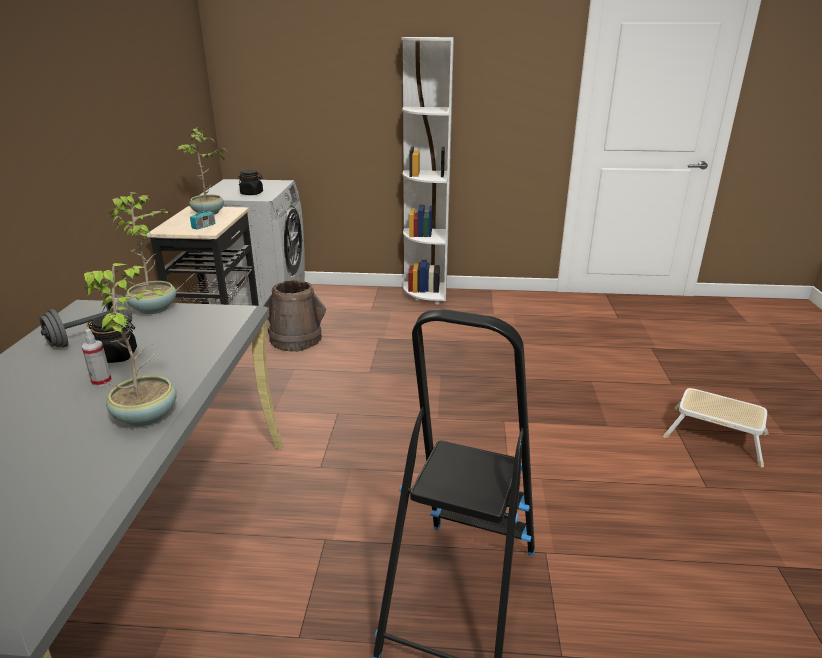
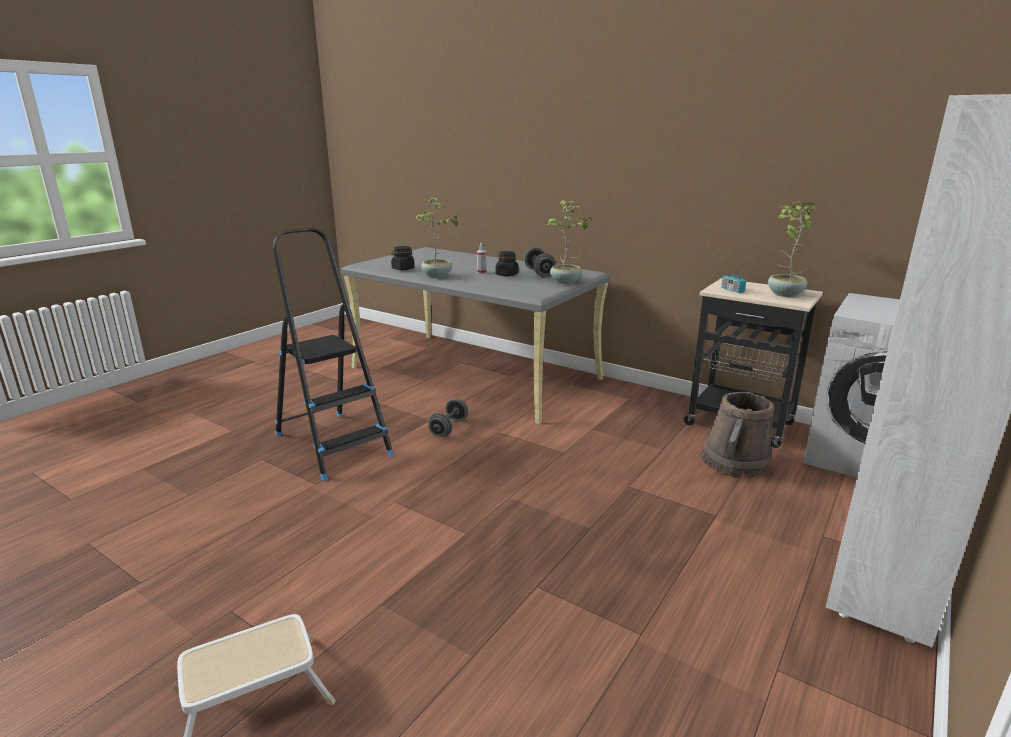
camera: 120 degrees right, 5 degrees down
(252, 193) = (878, 312): black jar -> black jar (403, 269)
(337, 510) = (449, 428): none -> grey dumbbell

